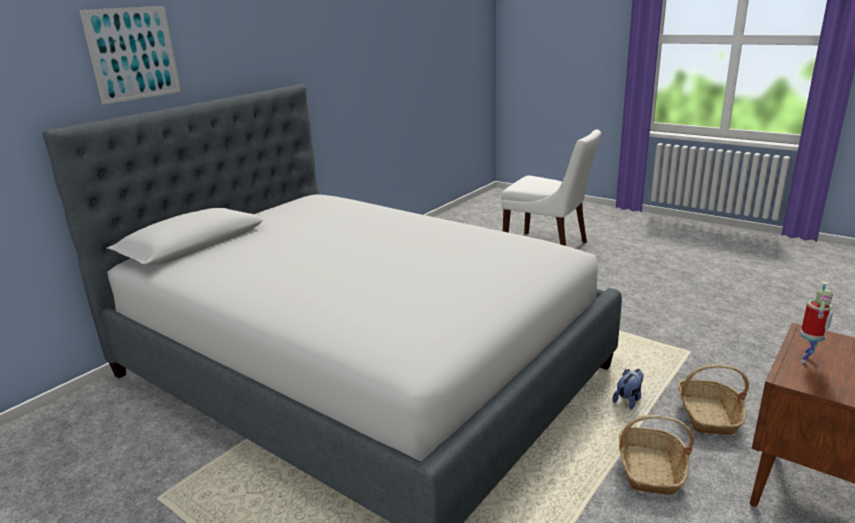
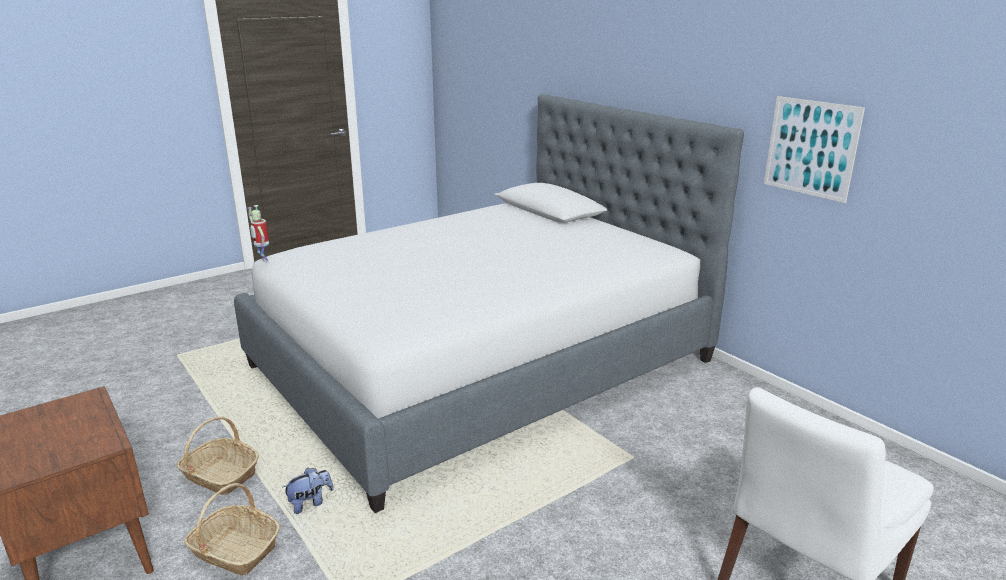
camera: 105 degrees right, 0 degrees up
(133, 54) = (608, 55): picture -> picture (811, 148)
(628, 400) = (310, 503): plush toy -> plush toy turned 90 degrees counterclockwise
(807, 359) = (87, 420): toy robot -> toy robot (263, 261)

